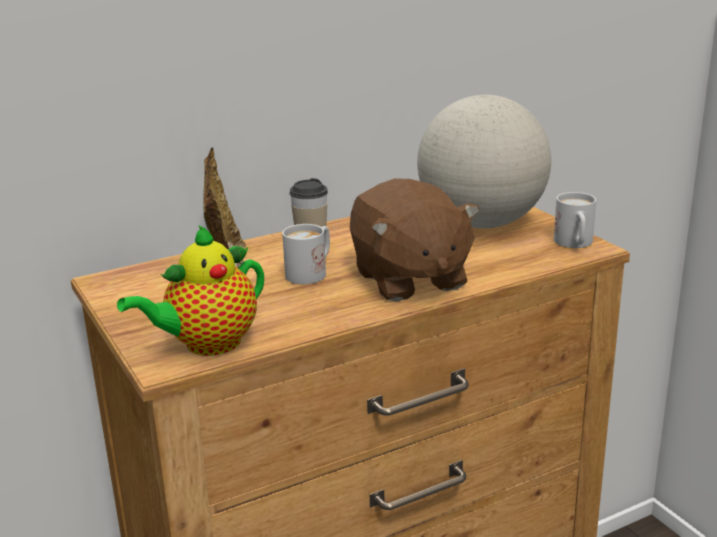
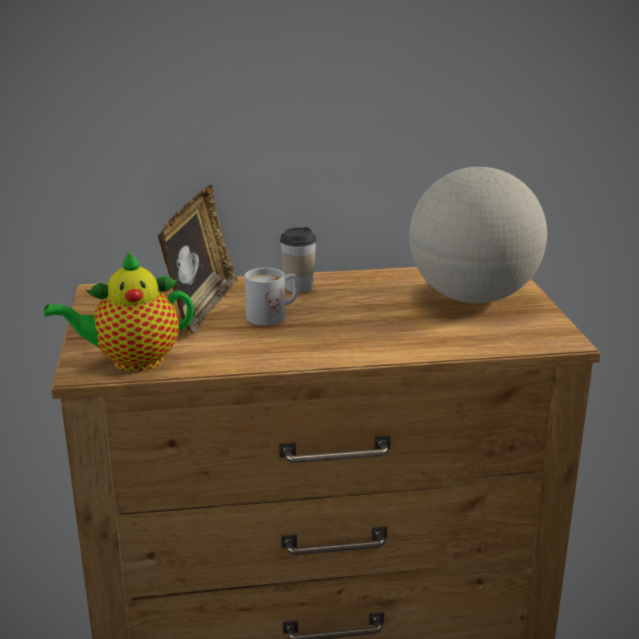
camera: 20 degrees right, 0 degrees up
(409, 279) = (354, 338): brown plush toy -> none
(575, 244) = (547, 334): white mug -> none

